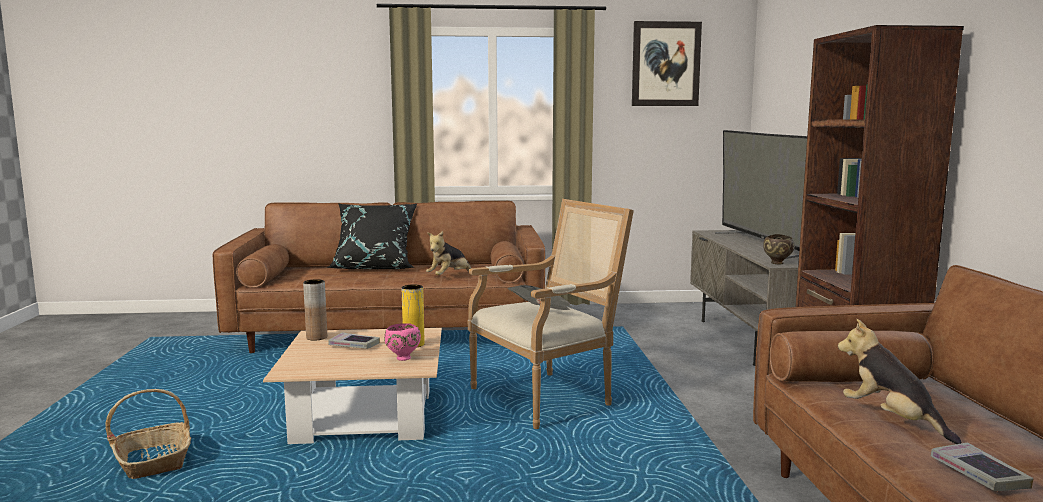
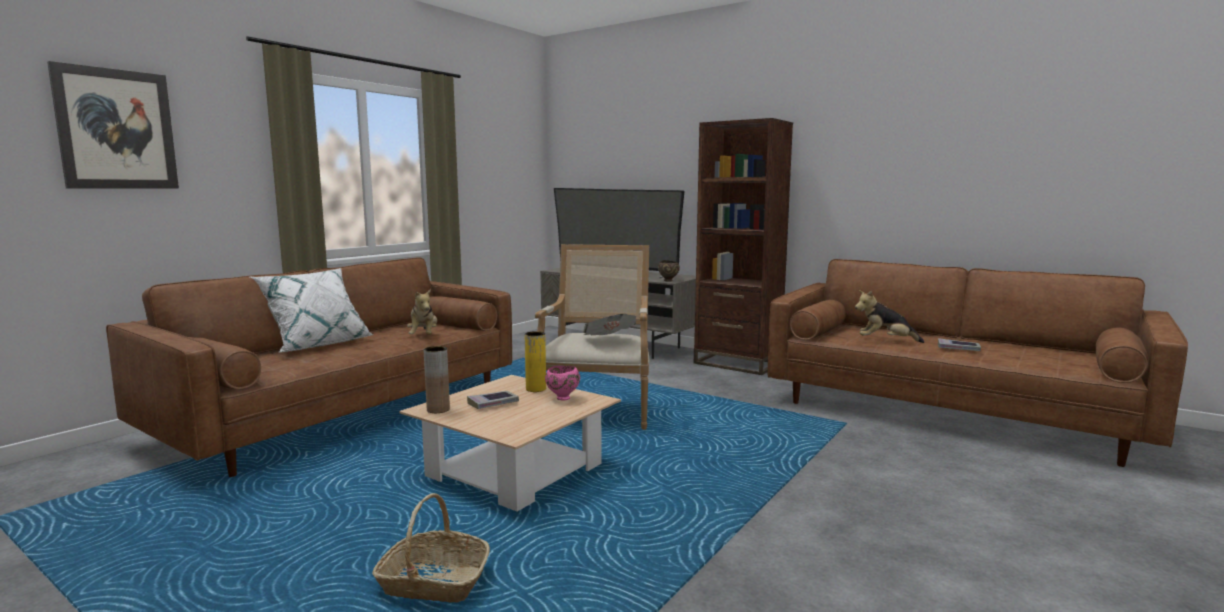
camera: 50 degrees left, 0 degrees up
(375, 267) = (317, 344): black pillow -> white pillow
(665, 64) = (495, 131): picture -> picture (116, 129)

